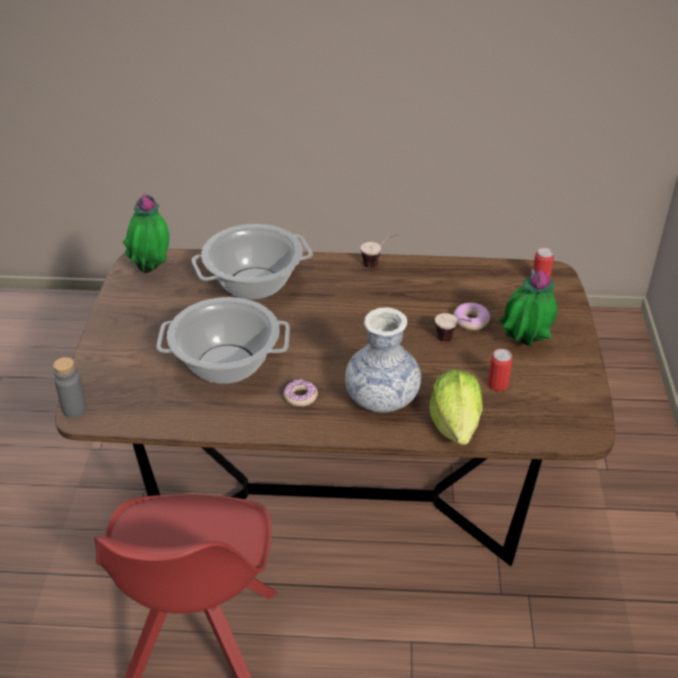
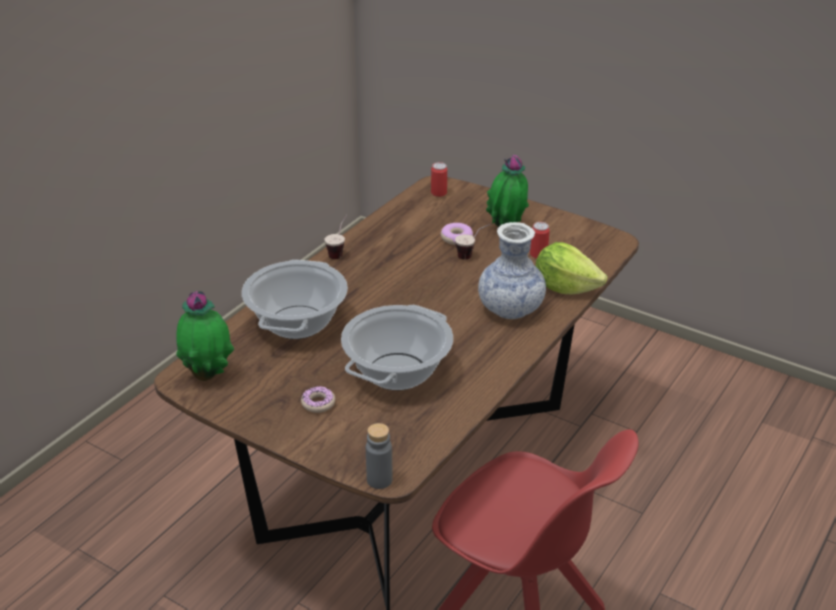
camera: 60 degrees left, 5 degrees down
(300, 396) = (474, 346): donut -> donut (318, 403)

